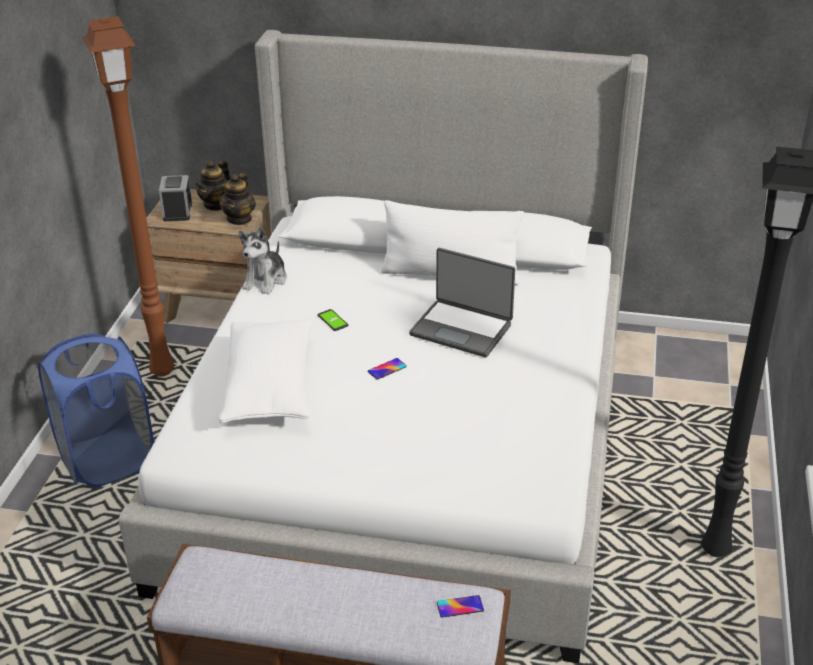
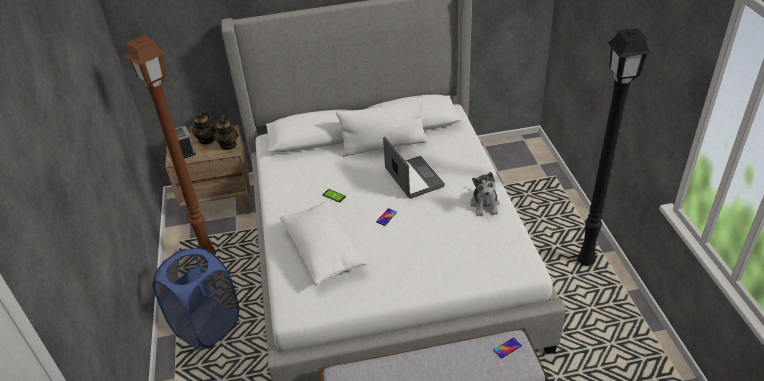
camera: 20 degrees left, 5 degrees up
(266, 280) = (274, 181): plush toy -> plush toy (485, 204)
(462, 329) = (413, 178): laptop -> laptop turned 120 degrees counterclockwise

